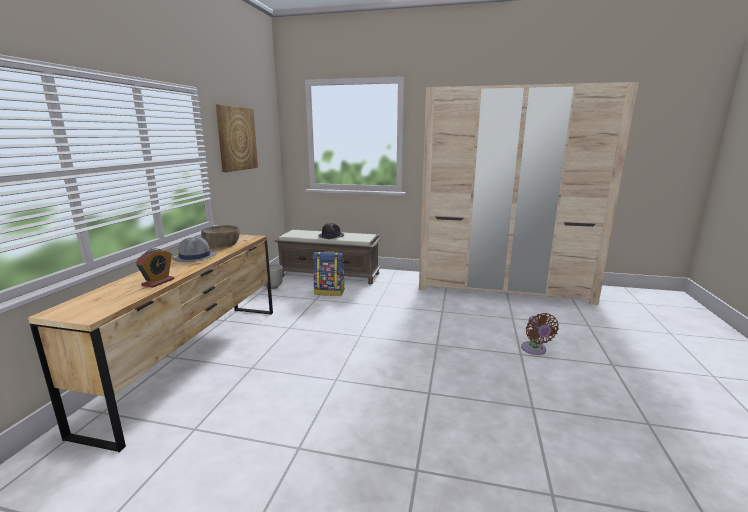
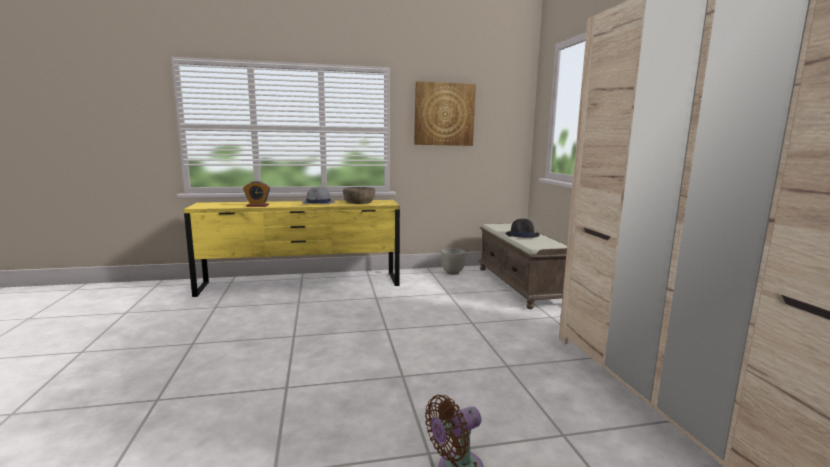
camera: 65 degrees right, 5 degrees down
(195, 360) = (301, 284): brown dresser -> yellow dresser
(329, 292) = (474, 295): backpack -> none

